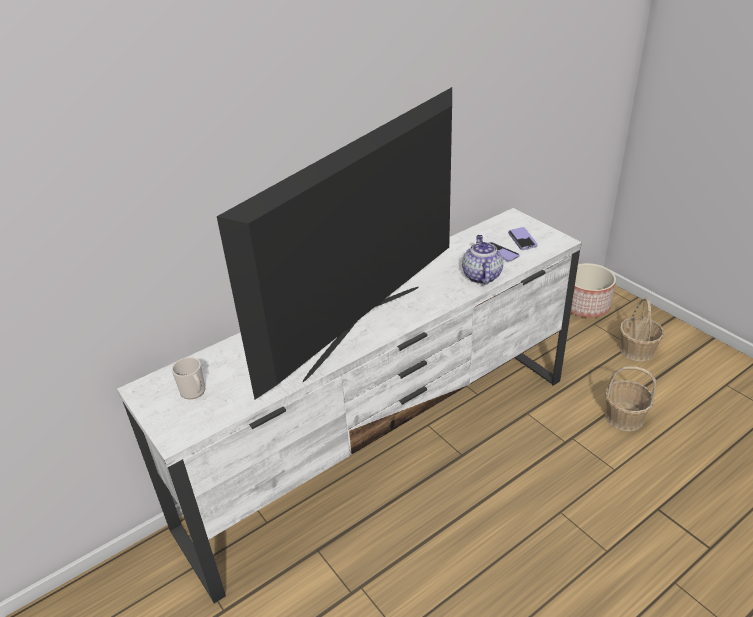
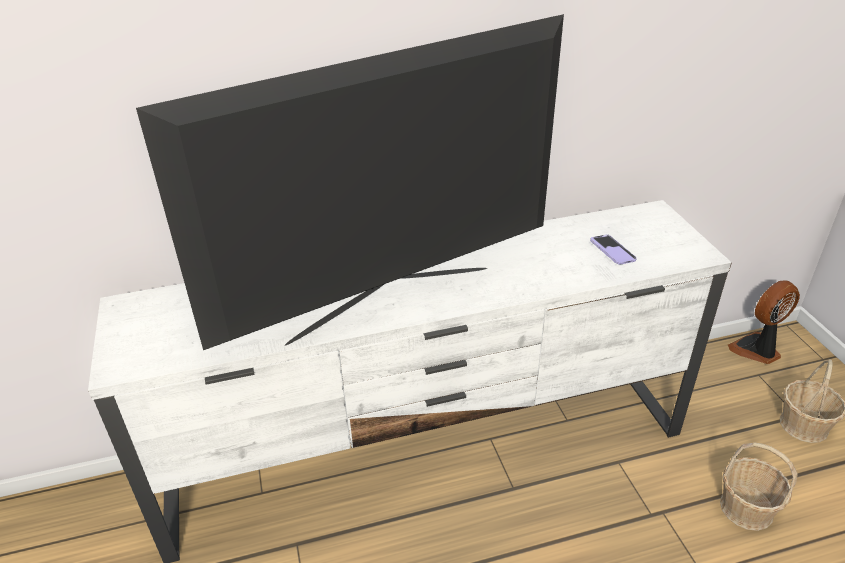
camera: 20 degrees right, 0 degrees up
(194, 392) = (168, 323): mug -> none
(481, 276) = (572, 273): teapot -> none
(522, 239) = (652, 241): phone -> none
(586, 306) = (757, 350): planter -> fan

